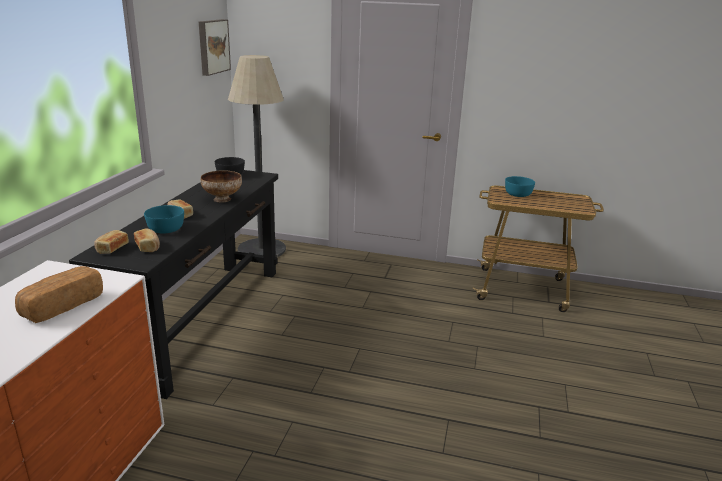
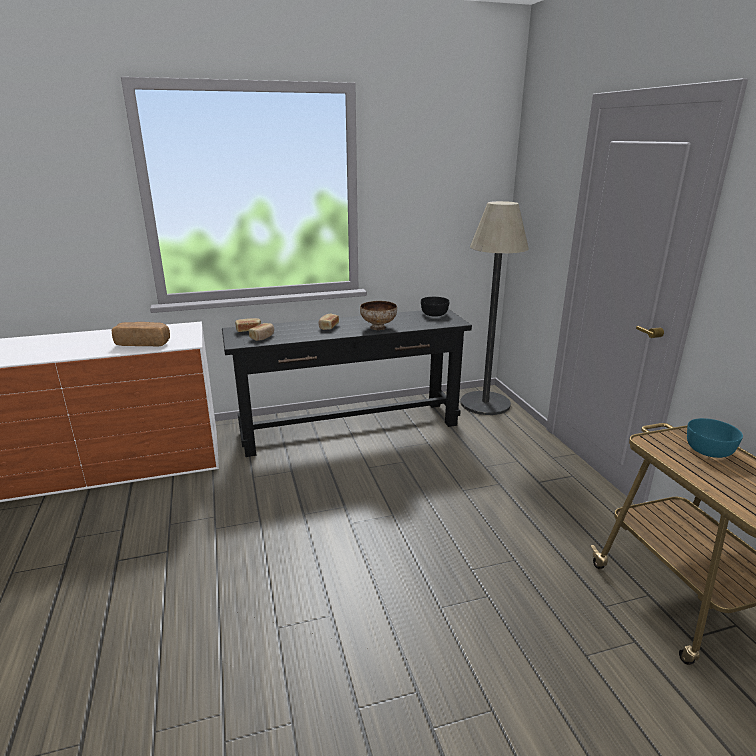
camera: 60 degrees right, 0 degrees up
(166, 229) = (297, 332): turquoise bowl -> none
(212, 46) = (478, 190): picture -> none

